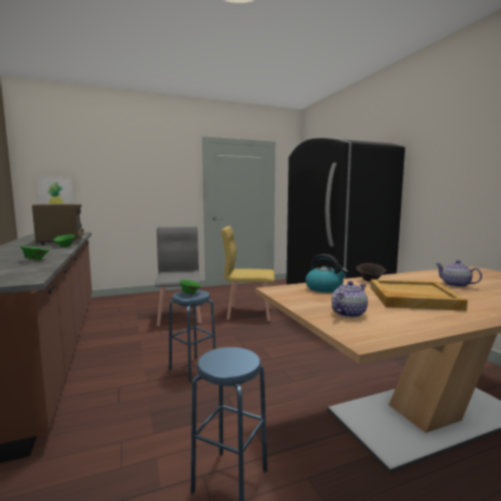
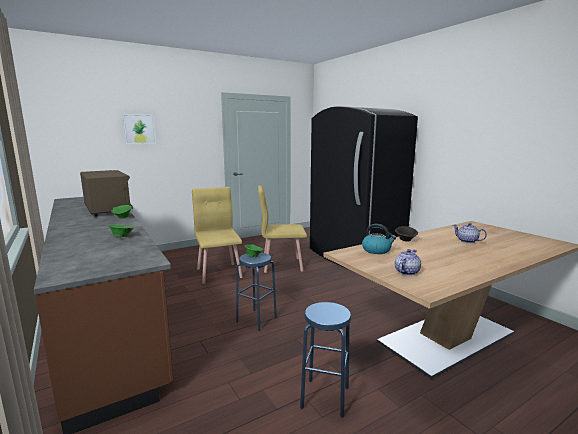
camera: 10 degrees left, 5 degrees up
(56, 191) = (75, 153): picture -> picture (139, 129)
(180, 316) = (219, 272): grey chair -> yellow chair
(412, 298) = (442, 255): beige tray -> none

